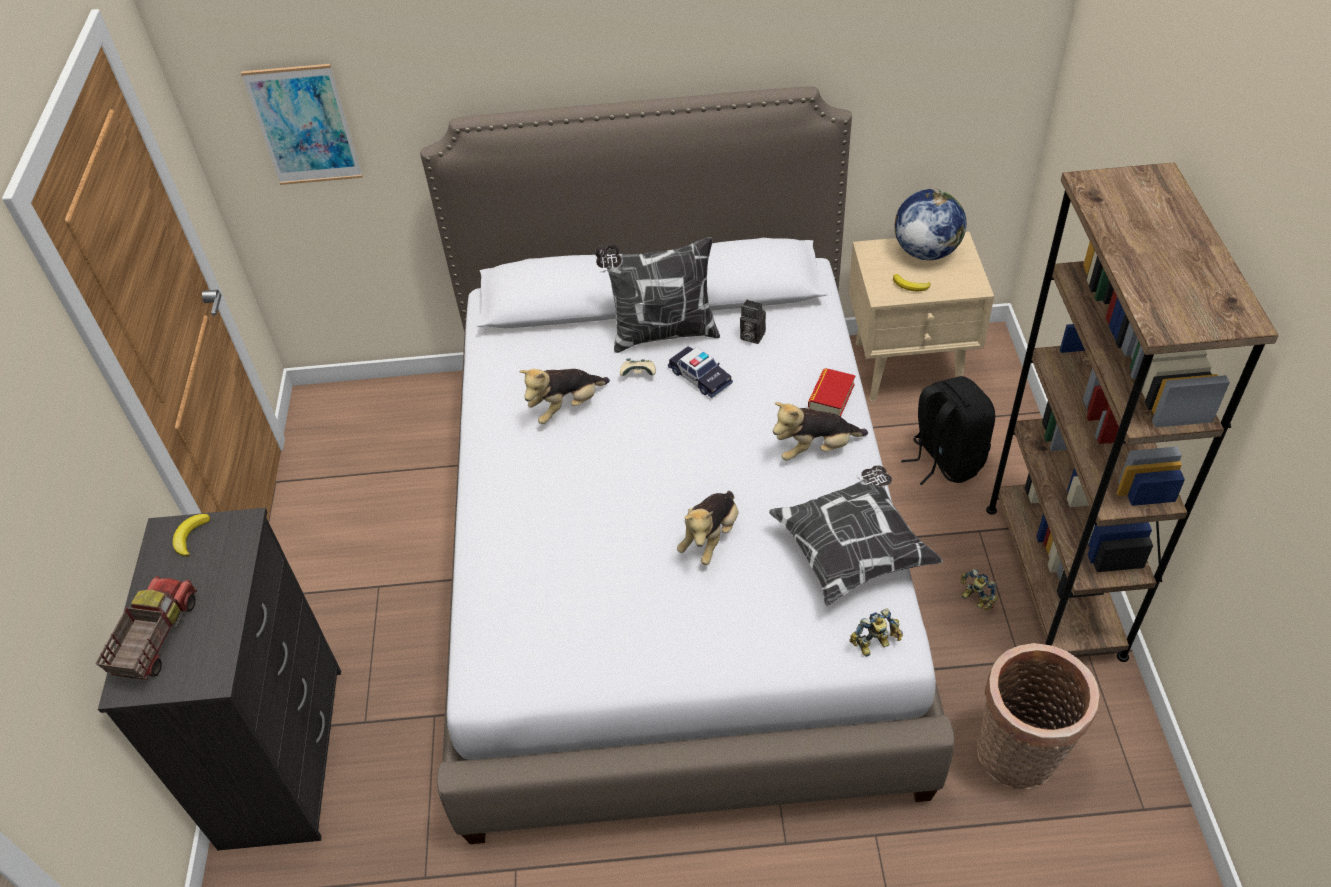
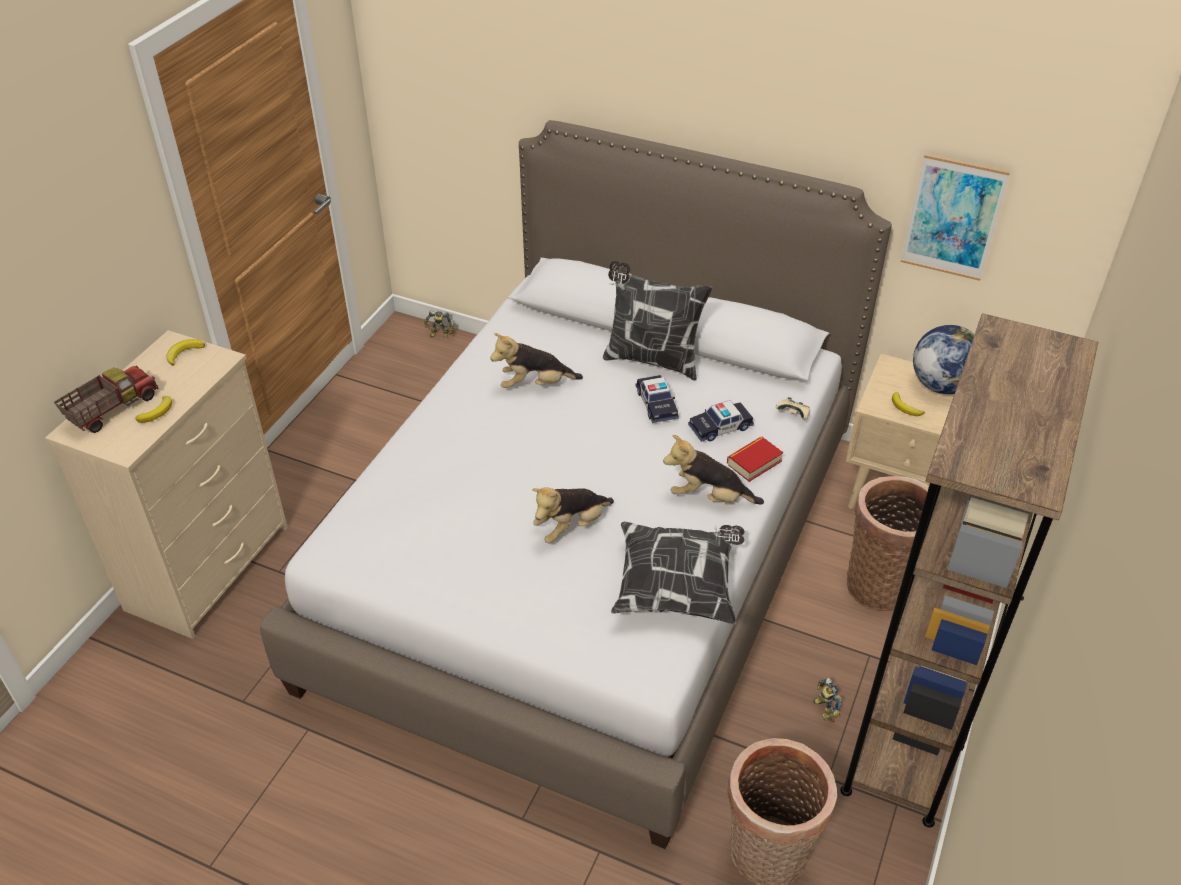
camera: 25 degrees right, 5 degrees down
(214, 617) = (157, 412): none -> banana
(284, 754) = (210, 567): black dresser -> beige dresser
(304, 125) = (443, 91): picture -> picture (953, 218)
(639, 374) = (609, 383): beige game controller -> beige game controller (793, 415)
(750, 336) = (722, 389): camera -> none
(776, 375) = (720, 427): none -> toy car
(875, 645) = (639, 667): toy robot -> toy robot (440, 335)
(944, 459) = (880, 583): black backpack -> basket

